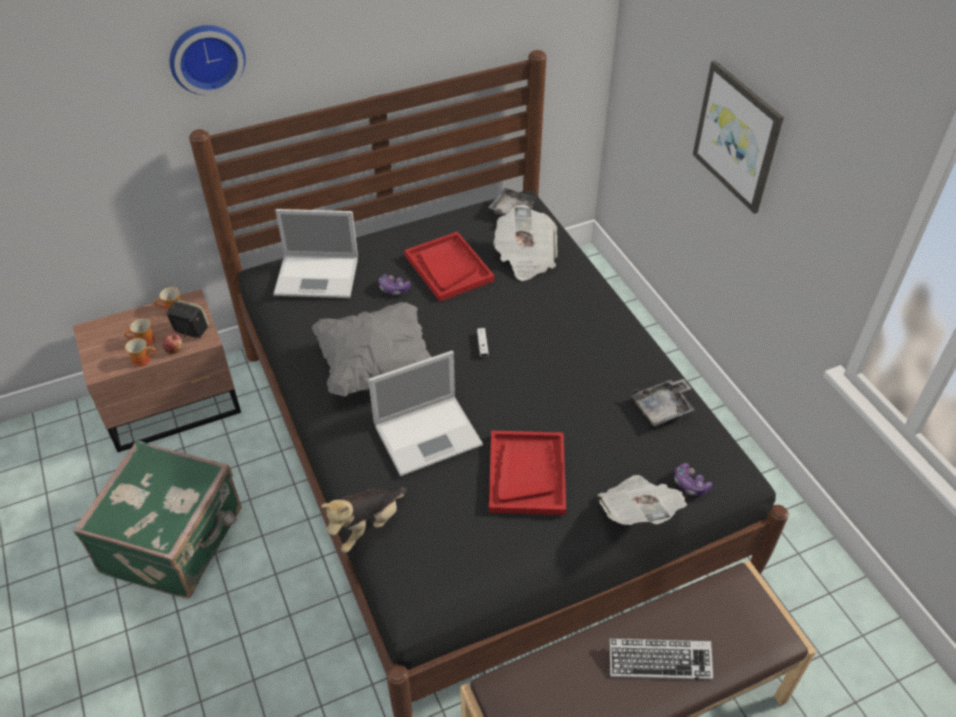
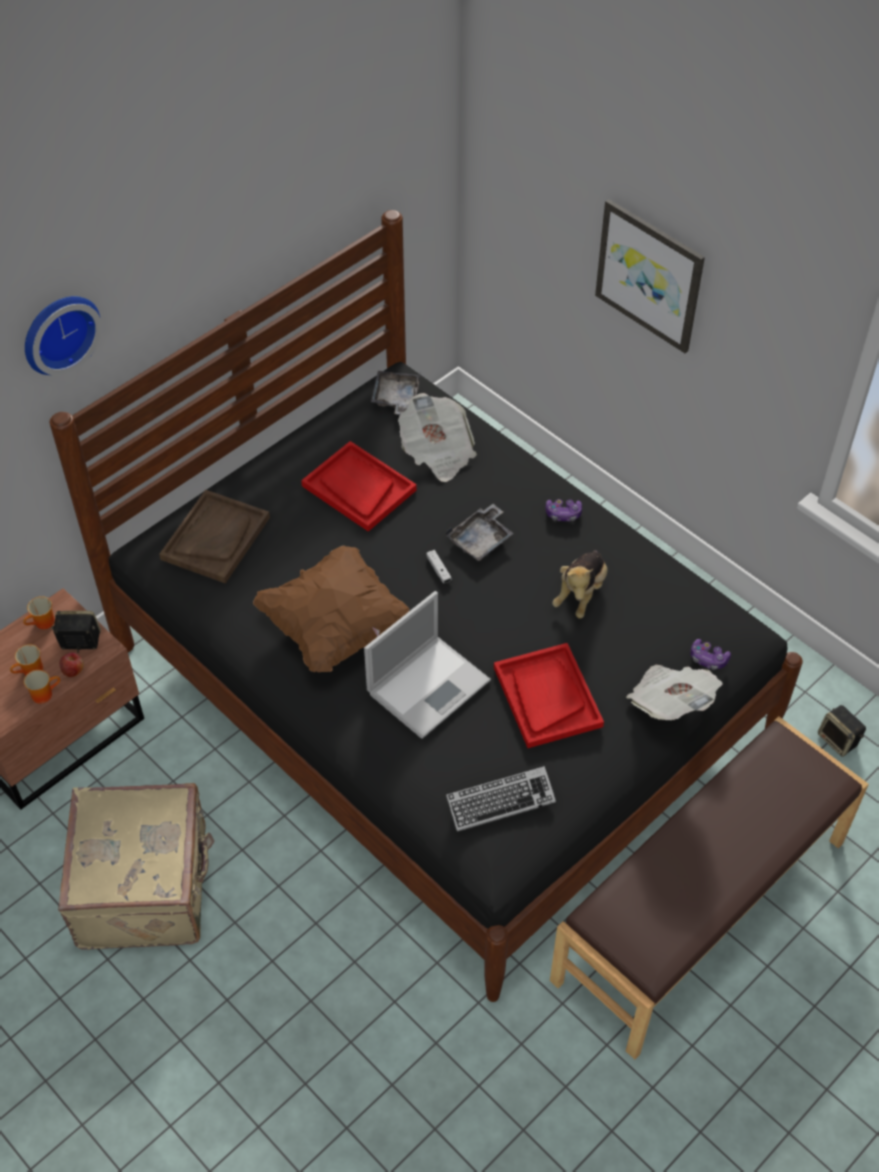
camera: 20 degrees left, 5 degrees up
(175, 541) = (147, 887): green suitcase -> beige suitcase
(318, 276) = (215, 538): laptop -> brown tray
(366, 526) = (412, 800): plush toy -> plush toy (580, 593)
(376, 366) = (335, 626): grey pillow -> brown pillow
(393, 289) = (309, 530): game controller -> game controller (563, 514)
(659, 661) = (734, 840): keyboard -> keyboard (500, 801)
(663, 408) = (652, 587): grey tray -> grey tray (481, 540)
(815, 606) = (838, 740): none -> speaker

